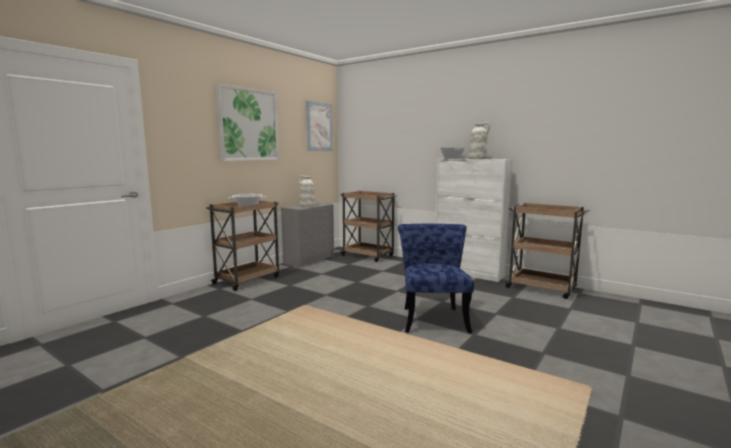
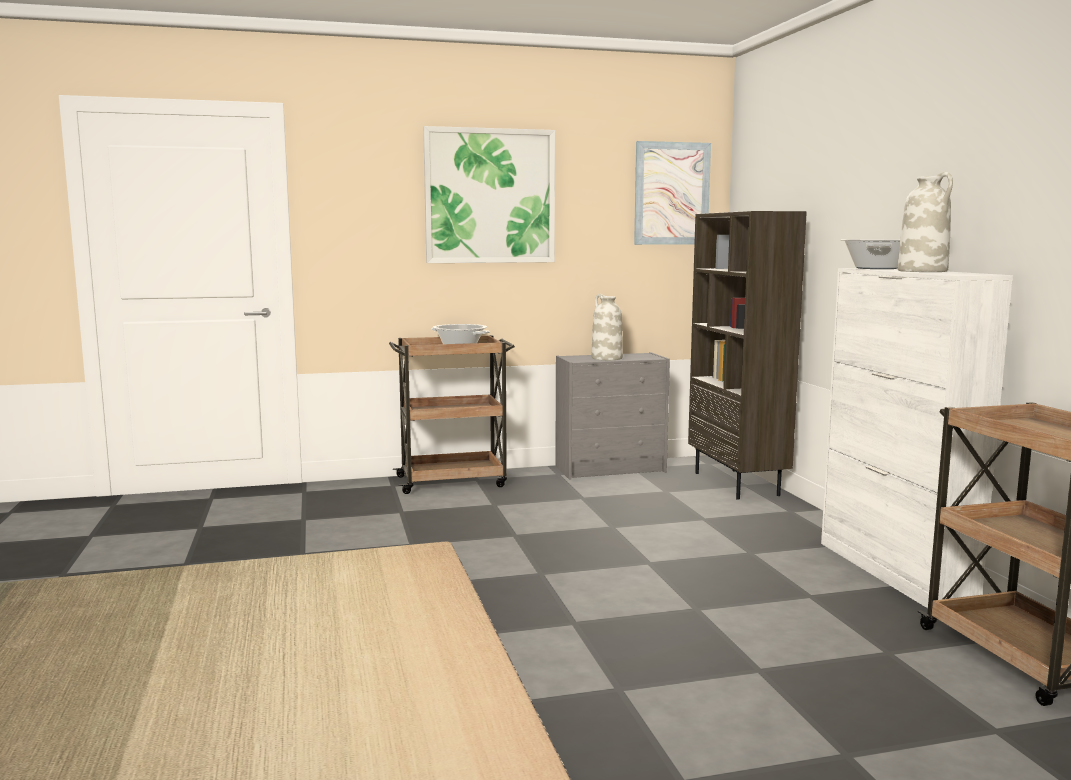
camera: 40 degrees right, 0 degrees up
(368, 256) = (737, 484): brown cart -> brown bookcase
(433, 317) = (610, 631): blue chair -> none

